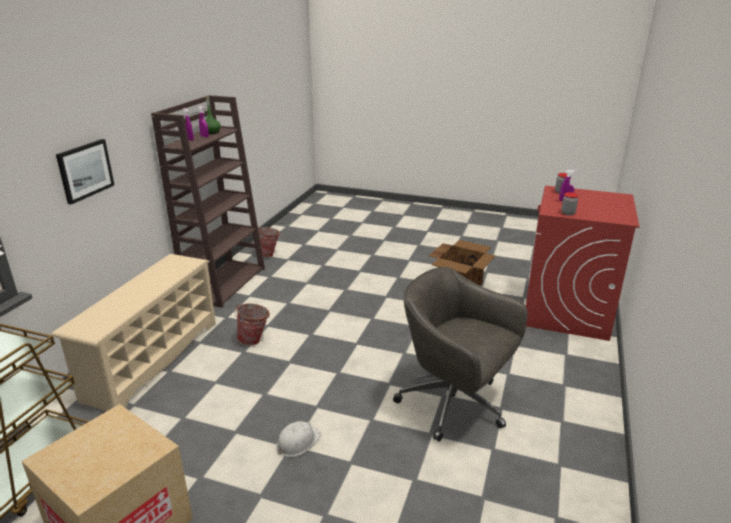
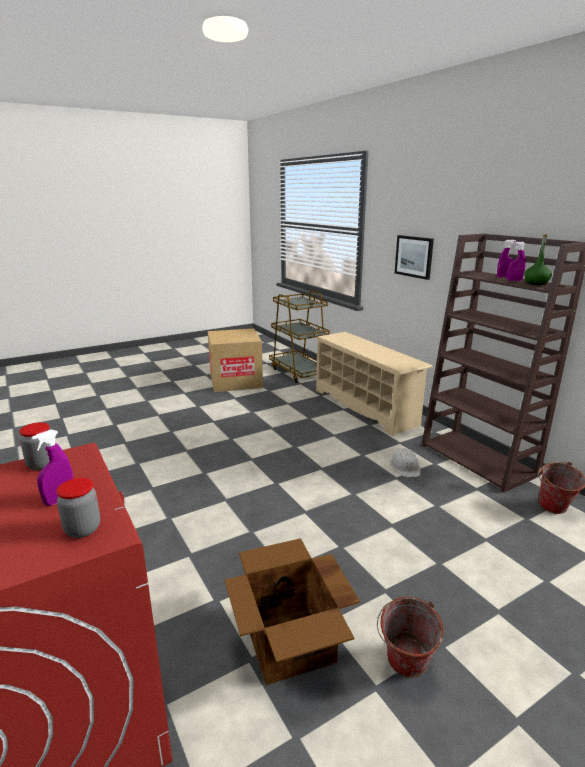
camera: 130 degrees right, 5 degrees down
(255, 340) = (344, 443): bucket -> bucket (404, 668)
(297, 442) = (213, 424): white hard hat -> white hard hat (405, 467)
(455, 405) = (135, 487): grey office chair -> none

